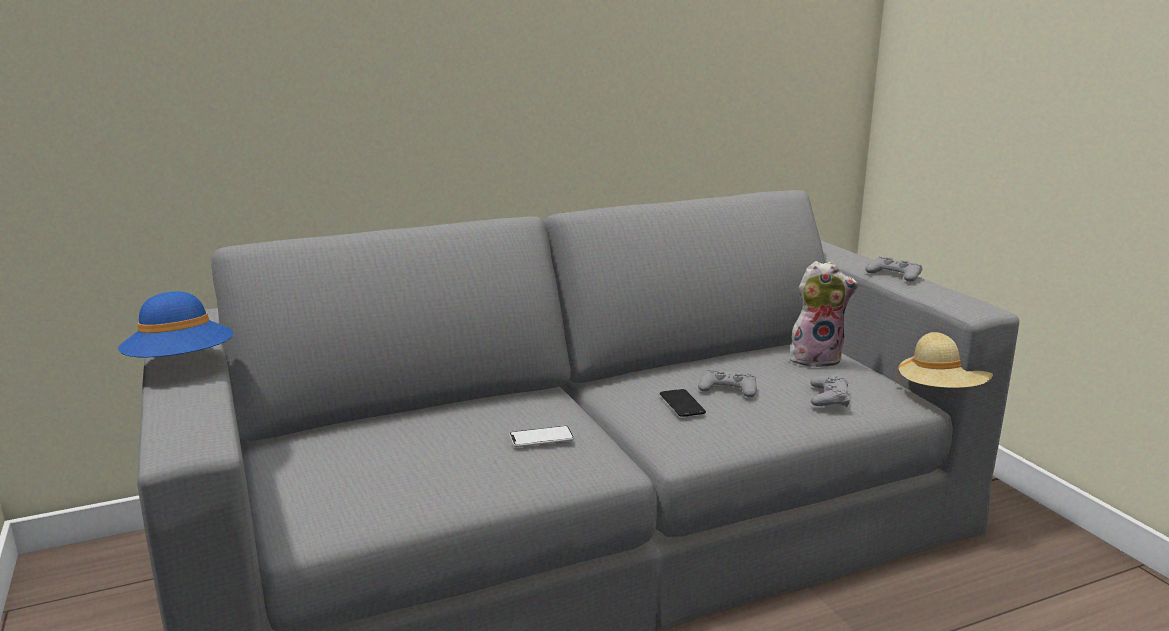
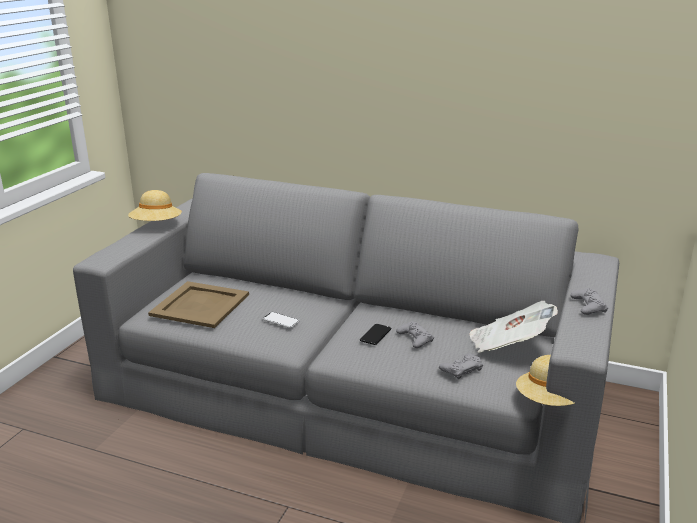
camera: 45 degrees right, 5 degrees up
(181, 365) = (156, 225): blue hat -> beige hat
(380, 471) = (199, 305): none -> beige tray
(816, 358) = (508, 345): plush toy -> newspaper

